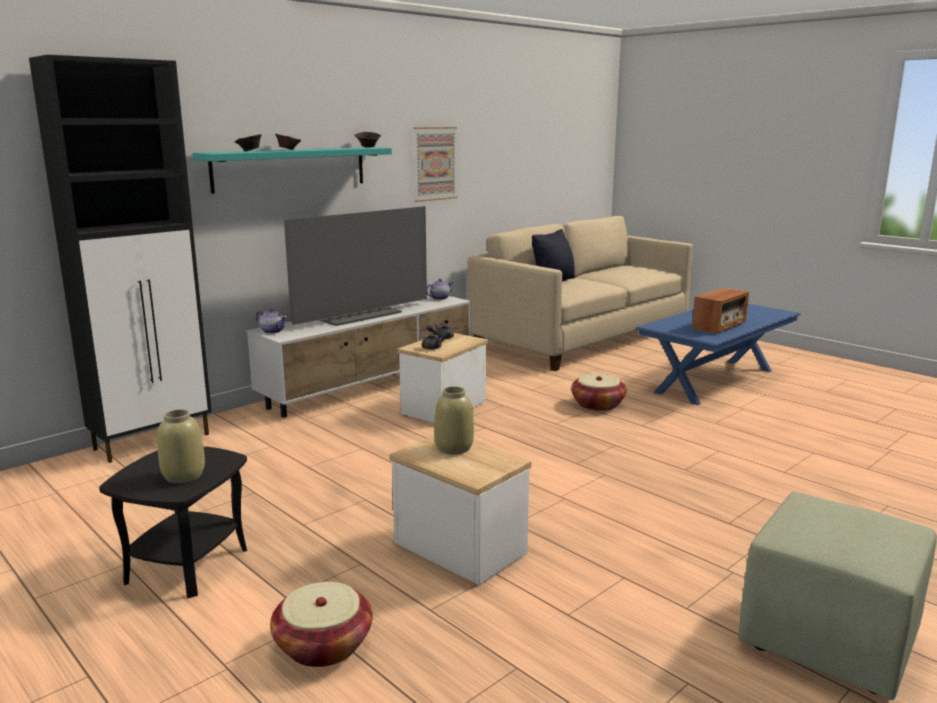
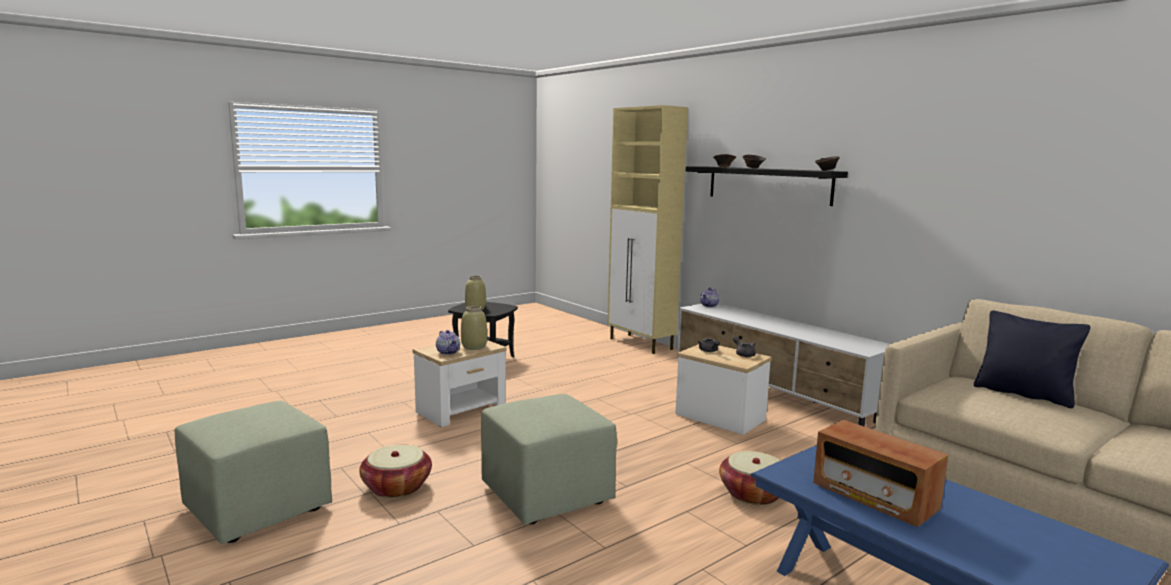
camera: 95 degrees right, 5 degrees down
(154, 441) = (641, 344): black cabinet -> beige cabinet
(290, 168) = (768, 184): turquoise shelf -> black shelf
(323, 645) = (393, 382): basket -> basket (397, 487)
(359, 315) = (773, 323): television -> none
(434, 163) = (932, 197): picture -> none
(440, 298) = (870, 346): teapot -> teapot (448, 352)
(656, 476) = (545, 494): none -> green ottoman

